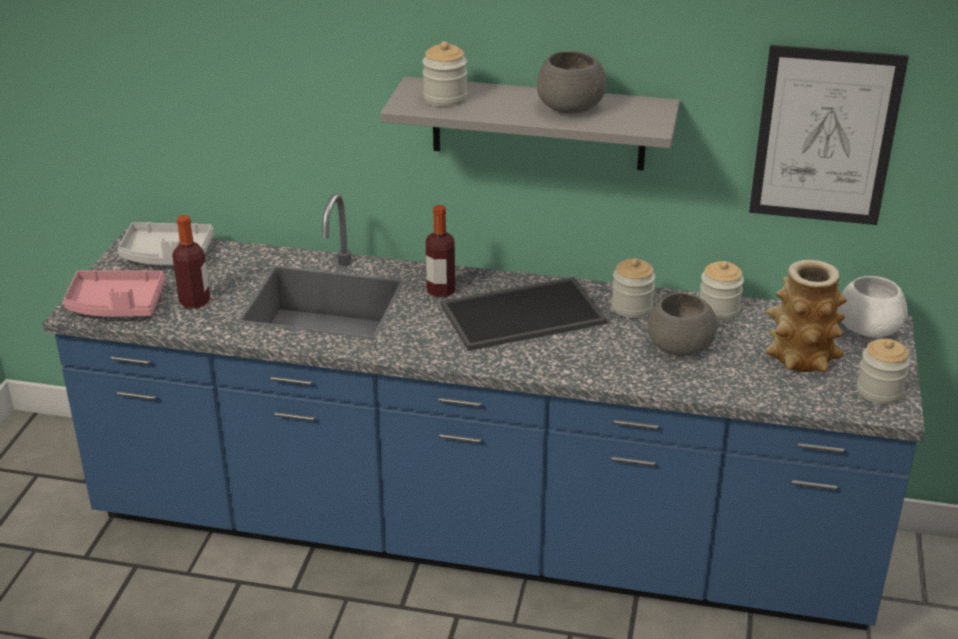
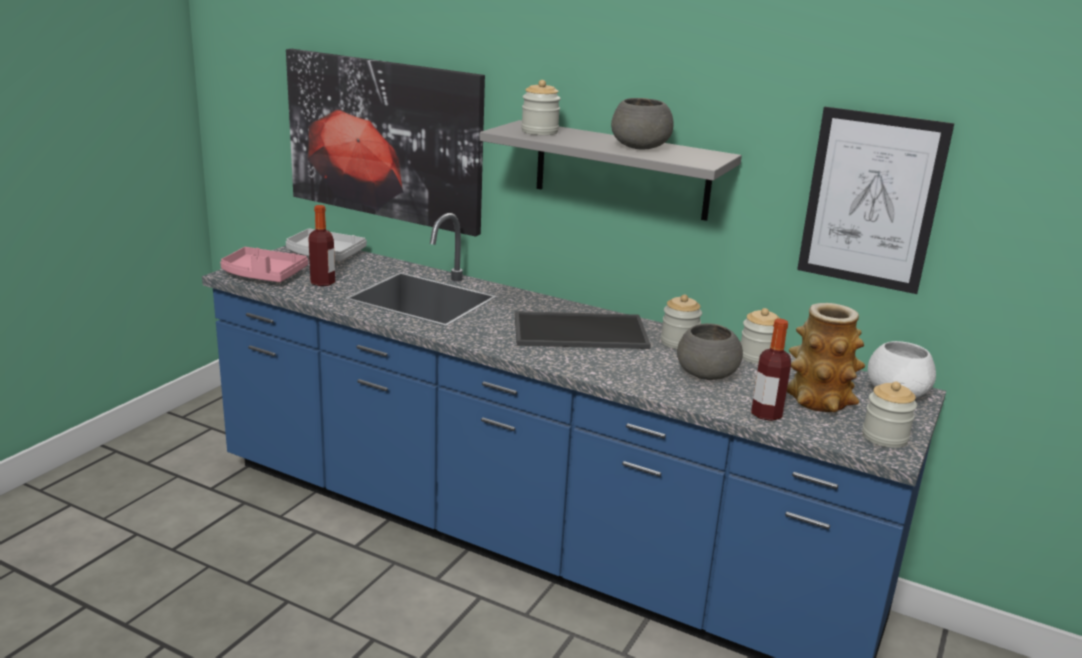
camera: 15 degrees right, 10 degrees down
(222, 107) = (384, 139): none -> picture
(441, 291) = (521, 307): bottle -> bottle (766, 414)

